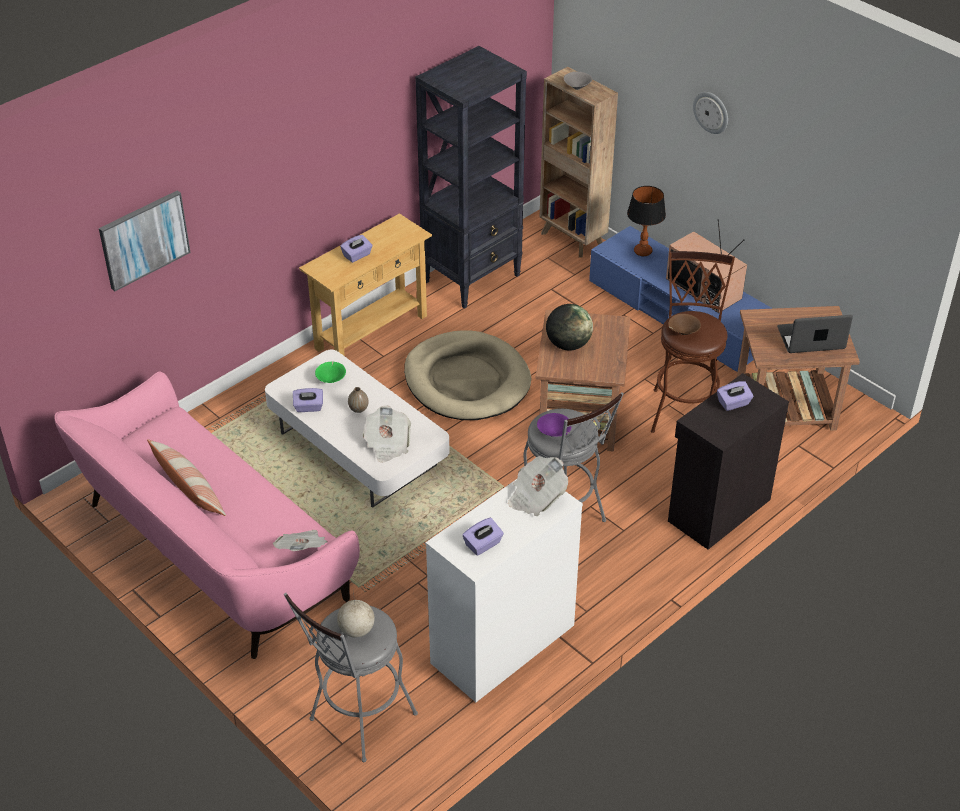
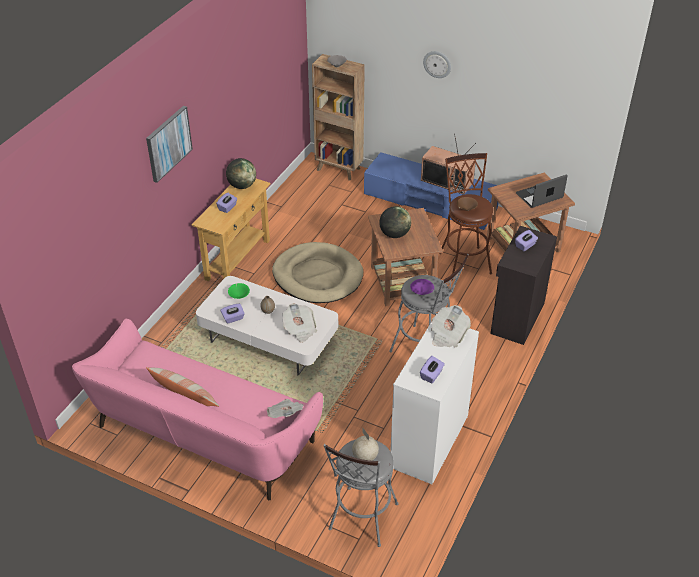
camera: 20 degrees left, 0 degrees up
(144, 239) = (103, 225): picture -> picture (168, 143)
(391, 230) = (242, 186): none -> globe
(472, 278) = (287, 209): black bookcase -> none
(642, 251) = (397, 166): table lamp -> none

